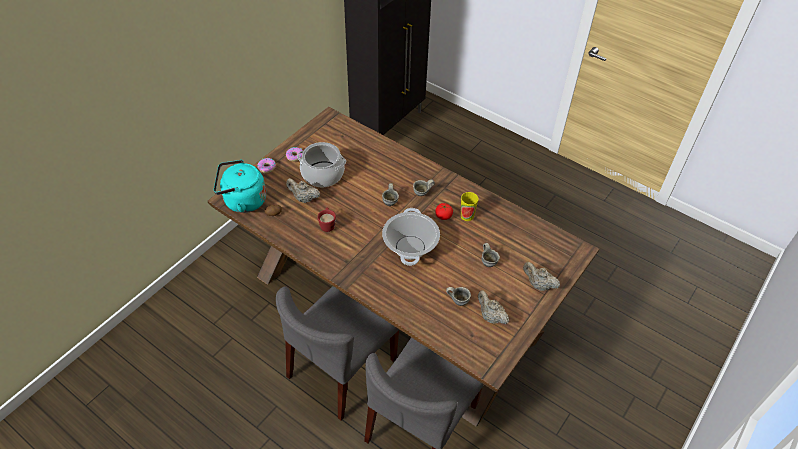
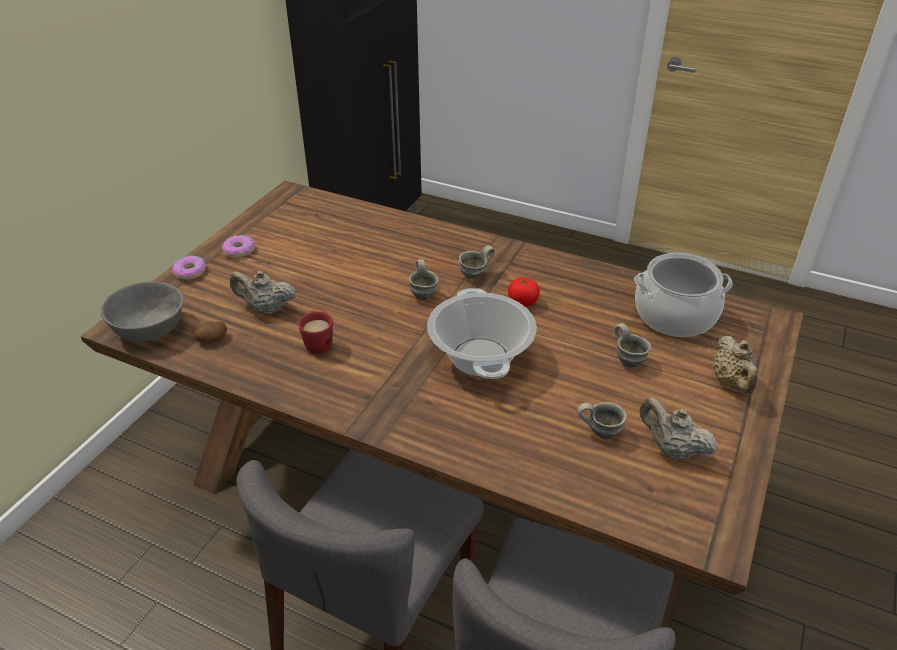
camera: 10 degrees left, 10 degrees down
(242, 201) = (149, 328): turquoise kettle -> grey bowl
(322, 175) = (293, 270): cooking pot -> cooking pot (674, 316)
(467, 216) = (563, 296): cup -> none
(538, 285) = (731, 382): beige teapot -> beige teapot turned 120 degrees counterclockwise

